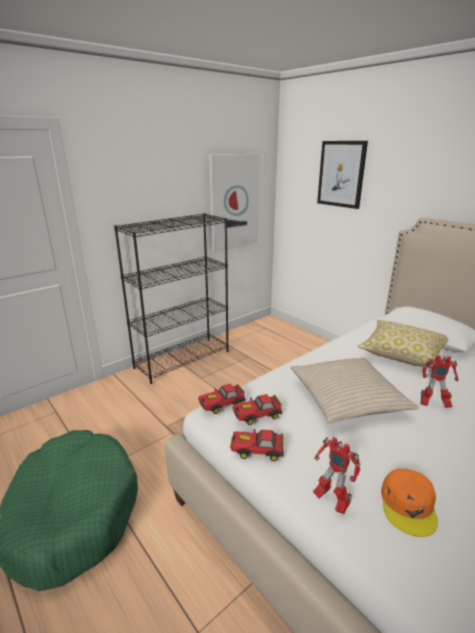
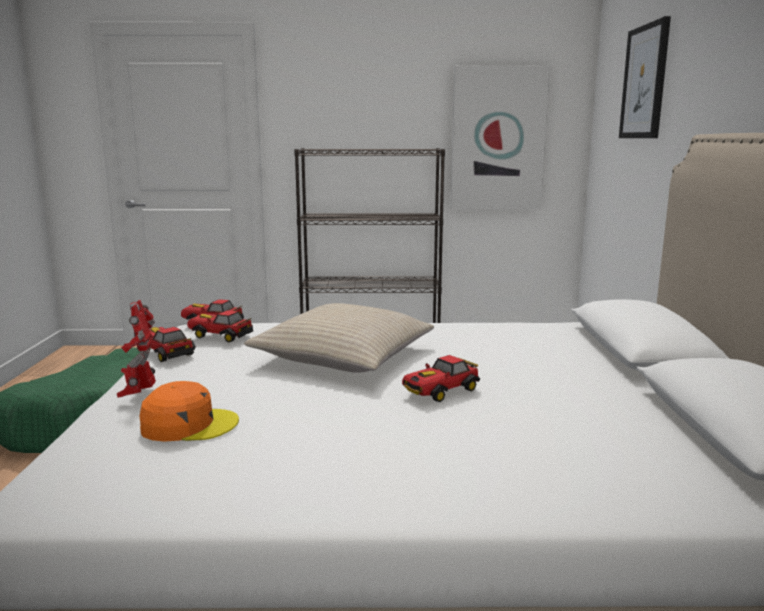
camera: 40 degrees right, 10 degrees down
(403, 354) = (537, 352): pillow -> none
(408, 505) = (189, 425): orange cap -> orange cap turned 150 degrees counterclockwise
(433, 404) = (440, 391): toy robot -> toy car

